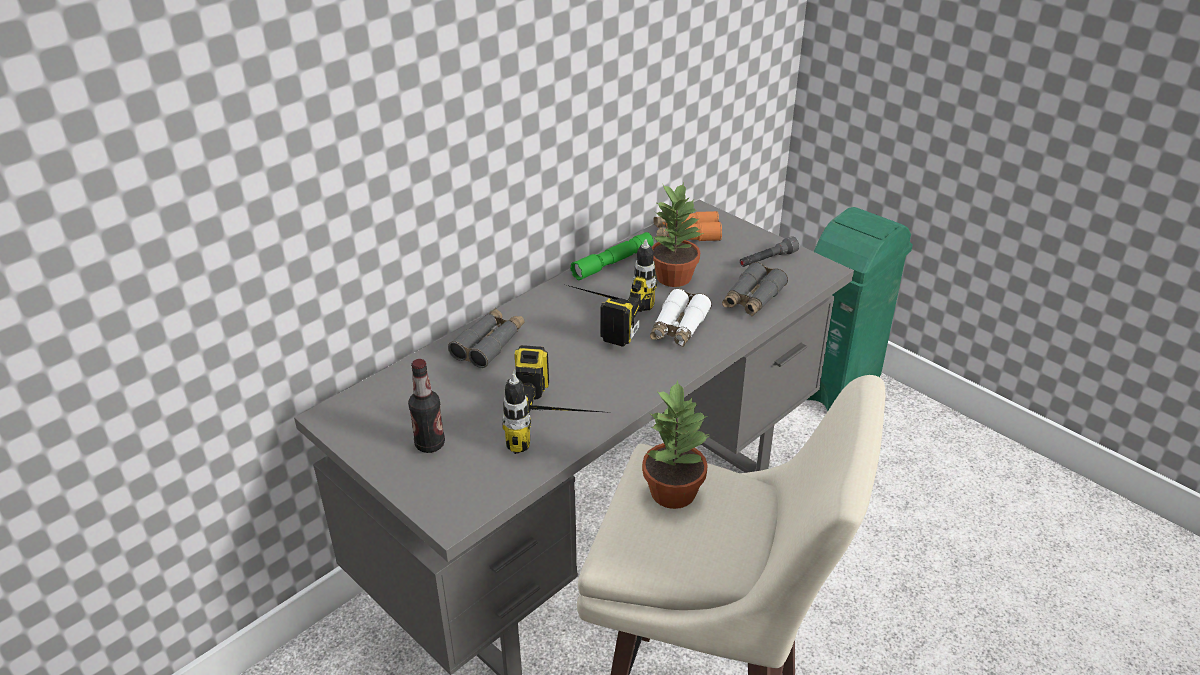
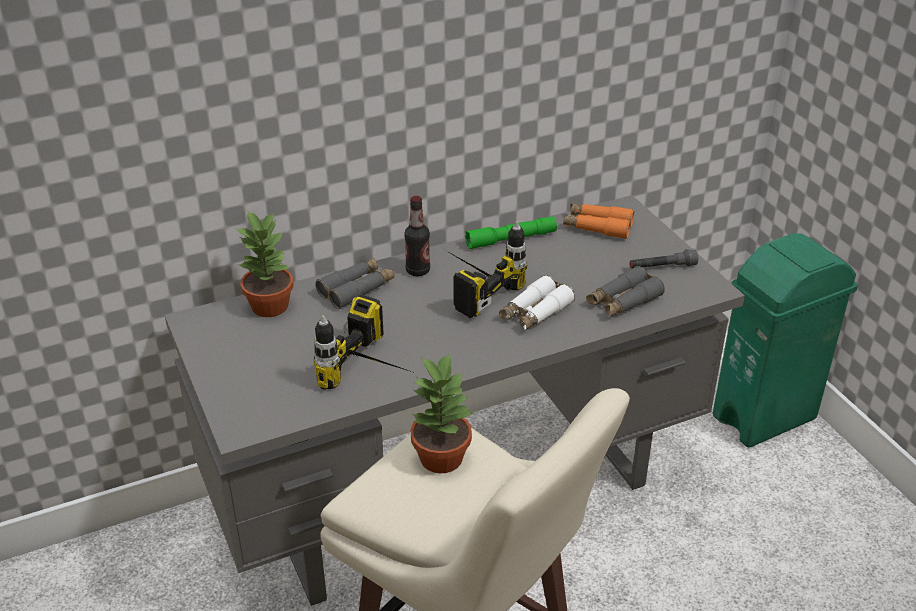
camera: 20 degrees right, 0 degrees up
(430, 444) = (258, 364): bottle -> bottle (418, 271)
(673, 276) = (560, 264): potted plant -> potted plant (270, 305)

